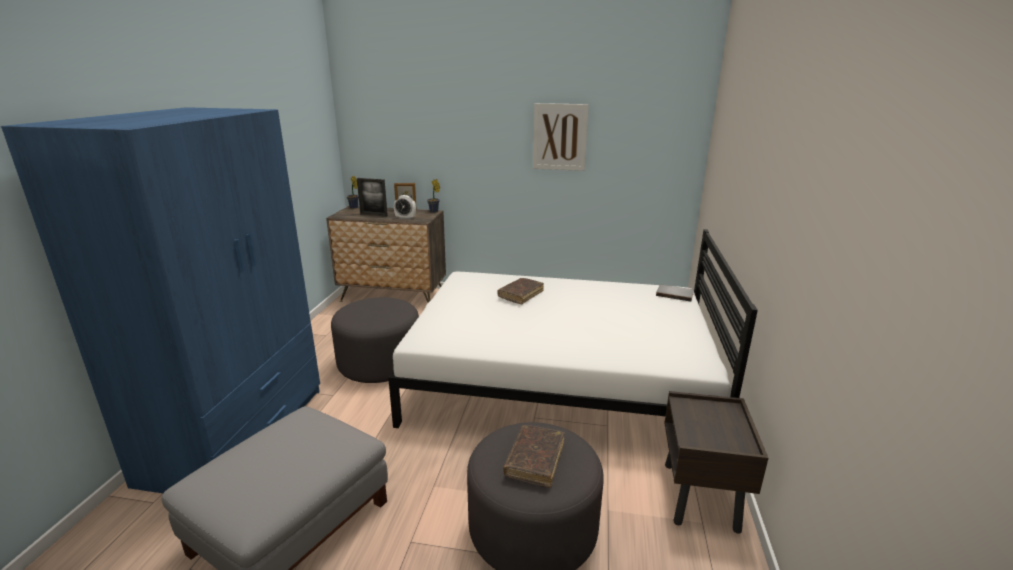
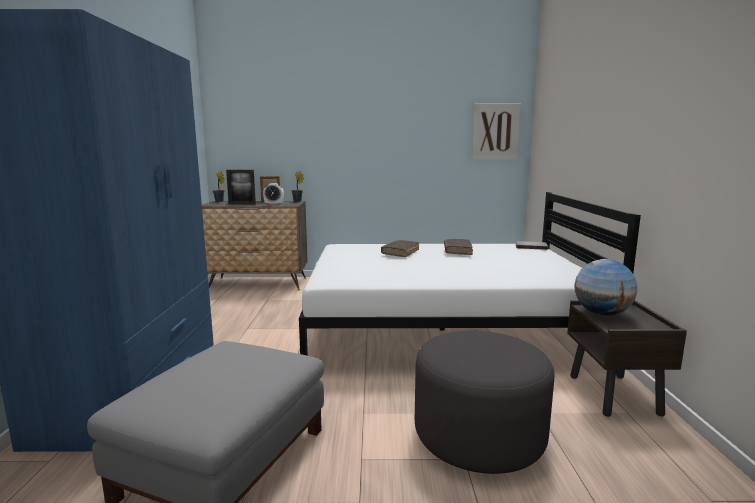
camera: 10 degrees left, 10 degrees down
(380, 363) = (266, 330): grey ottoman -> none
(535, 460) = (485, 352): brown book -> brown book (457, 251)
(560, 137) = (409, 131): picture -> picture (495, 131)
(693, 416) = (602, 314): none -> globe

